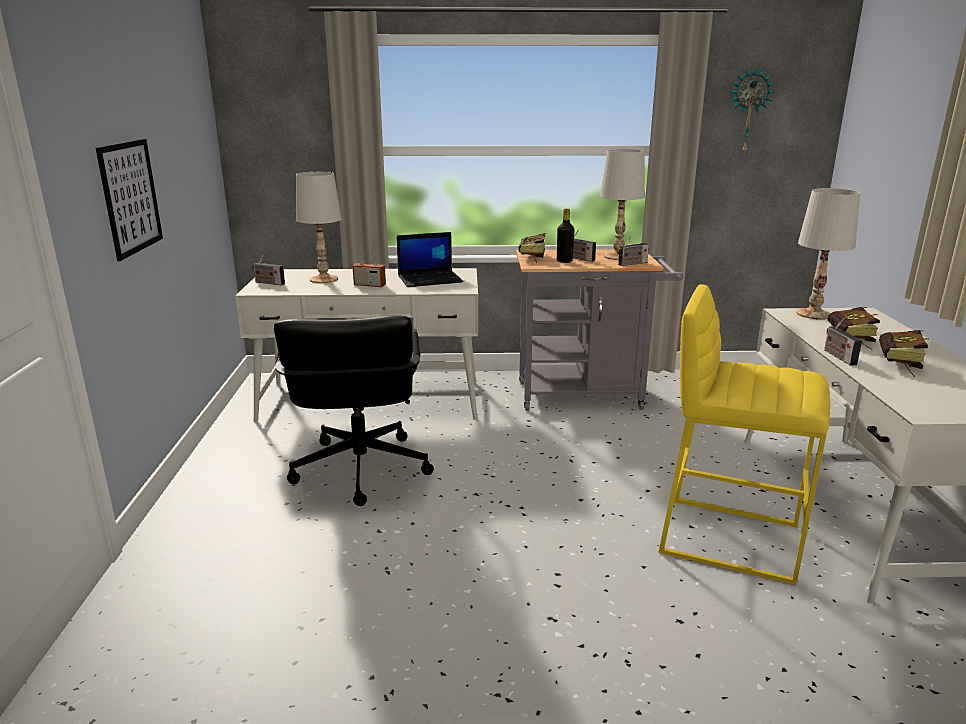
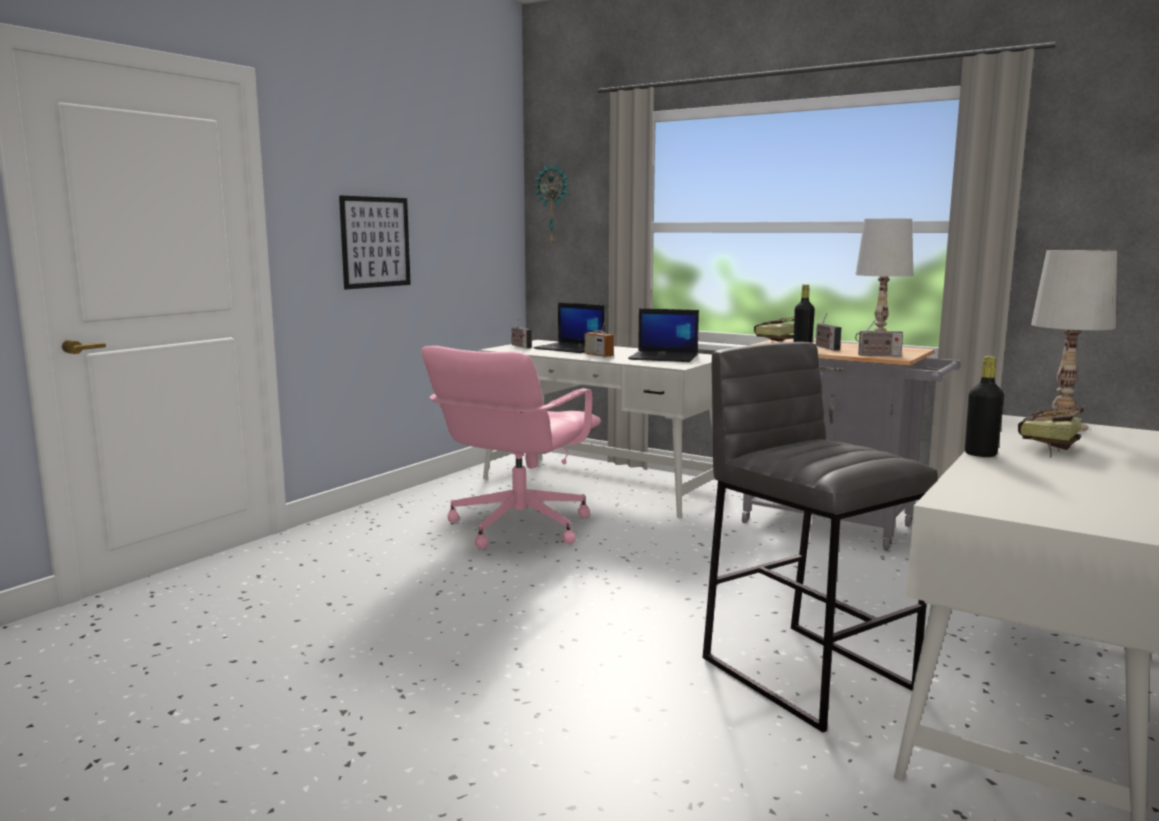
camera: 35 degrees right, 10 degrees down
(324, 279) = (570, 348): white table lamp -> laptop
(360, 469) = (517, 527): black office chair -> pink office chair
(728, 537) = (806, 672): yellow stool -> grey stool
(748, 111) = (1105, 174): wall clock -> wall clock (553, 204)
(838, 356) = (980, 454): radio -> black bottle
(899, 365) = (1052, 472): book -> none

